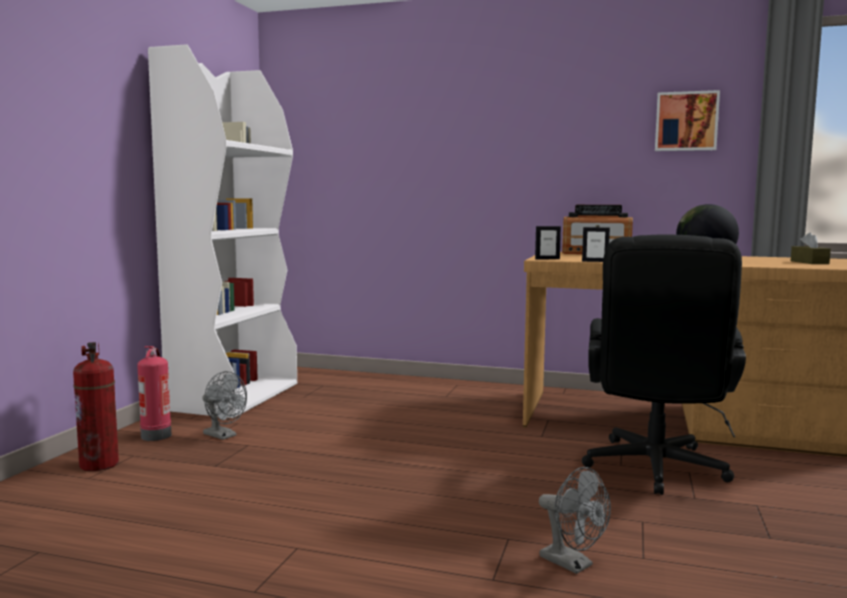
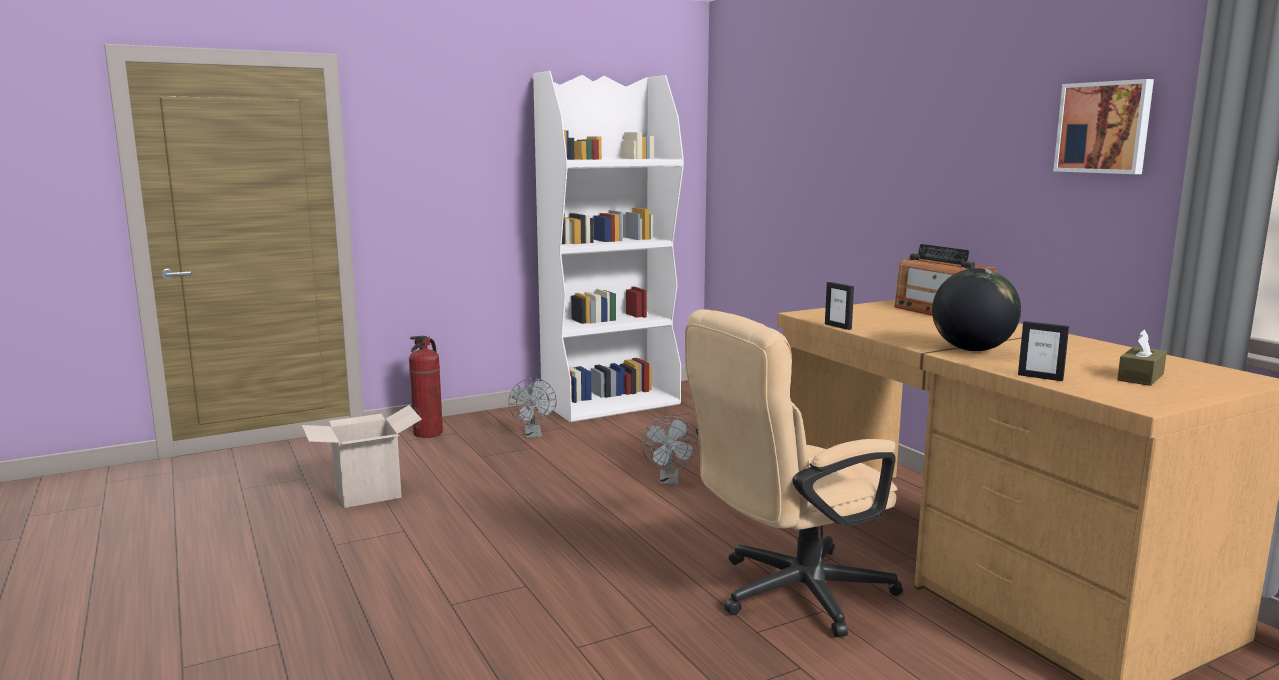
camera: 45 degrees right, 5 degrees up
(156, 435) = (497, 421): fire extinguisher -> none
(167, 535) = (367, 493): none -> cardboard box
(547, 259) = (811, 314): picture frame -> picture frame (1040, 377)
(573, 564) = (519, 623): grey fan -> grey fan (669, 481)
(654, 471) = (788, 594): black office chair -> beige office chair

